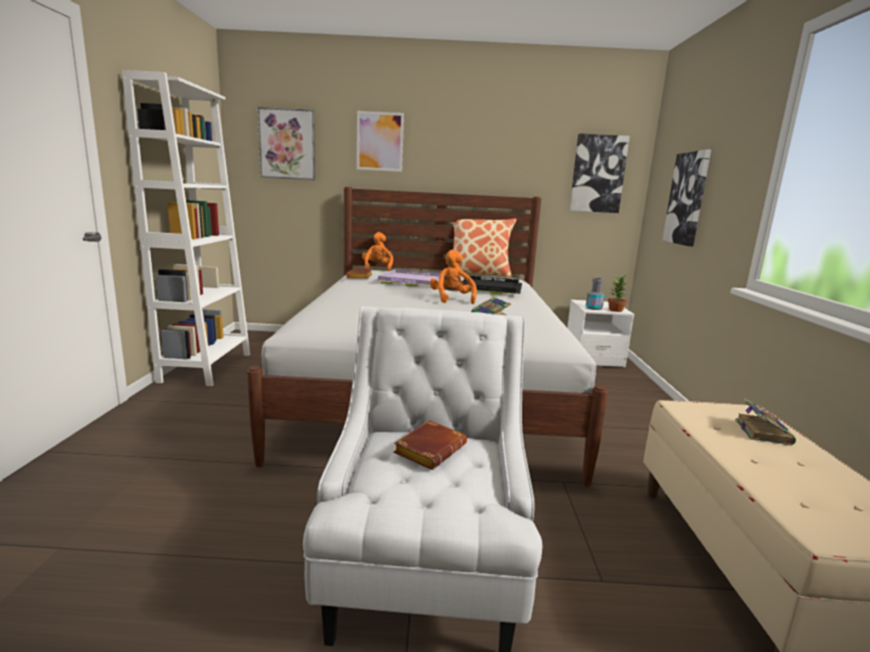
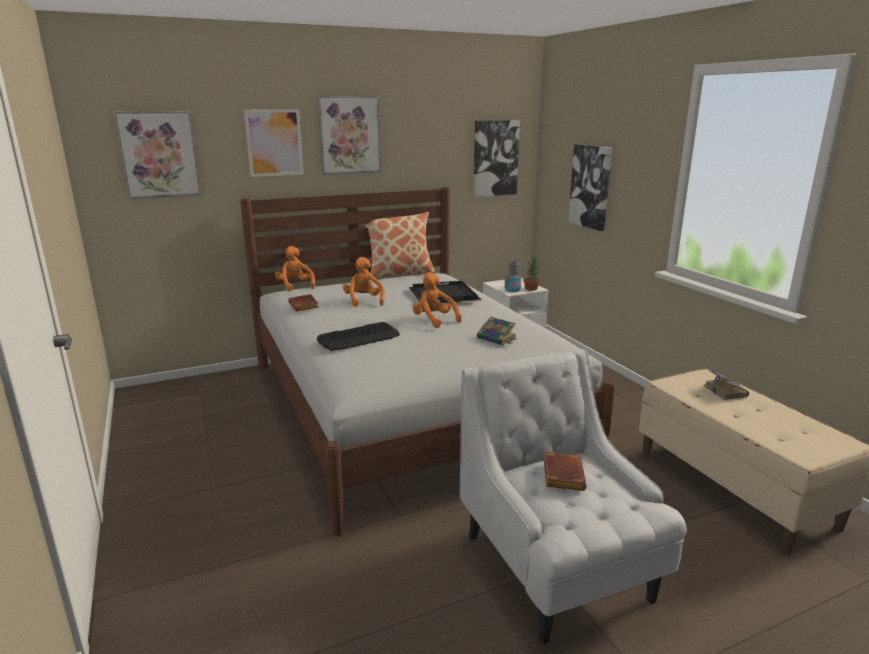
camera: 25 degrees left, 5 degrees up
(206, 367) = (146, 448): white bookcase -> none
(365, 297) = (359, 337): none -> keyboard
(412, 281) = (364, 301): purple tray -> orange plush toy
(447, 139) = (349, 135): none -> picture

